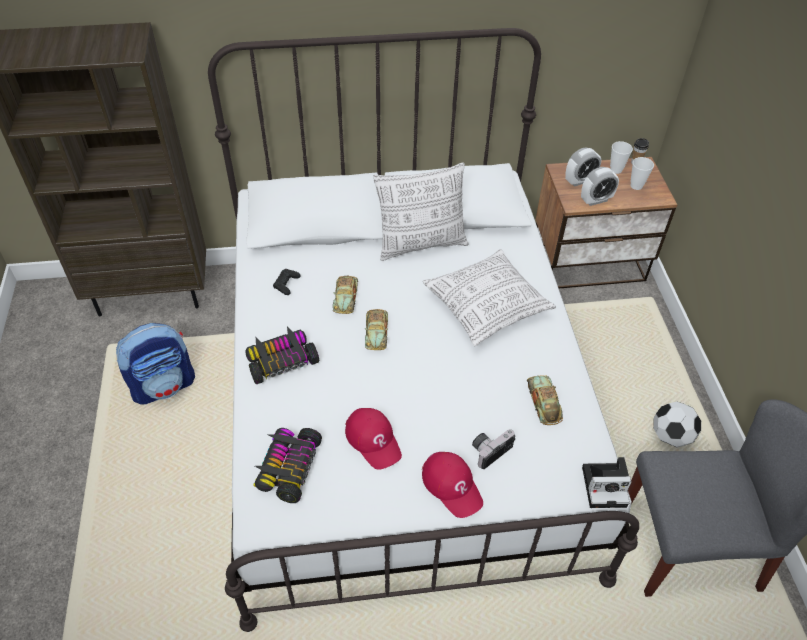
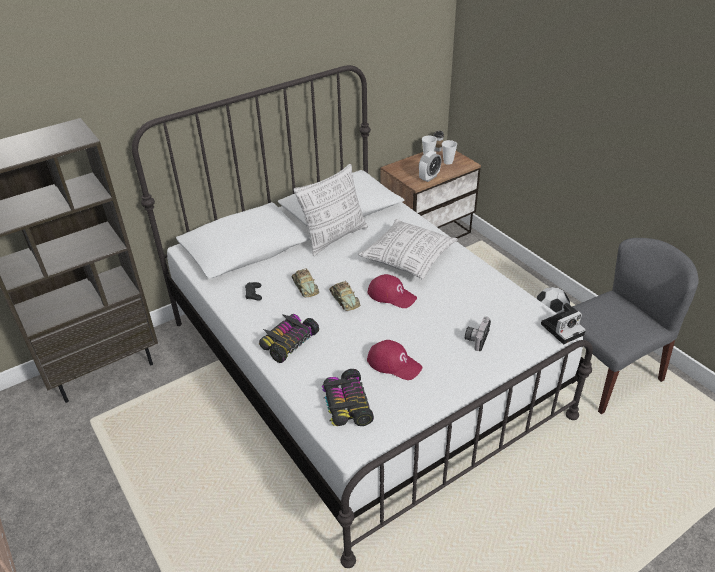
camera: 25 degrees left, 10 degrees down
(164, 385) = (161, 429): backpack -> none
(452, 485) = (469, 368): red cap -> red cap (392, 295)
(544, 402) = (488, 298): toy car -> none
(579, 181) = (410, 170): alarm clock -> none

